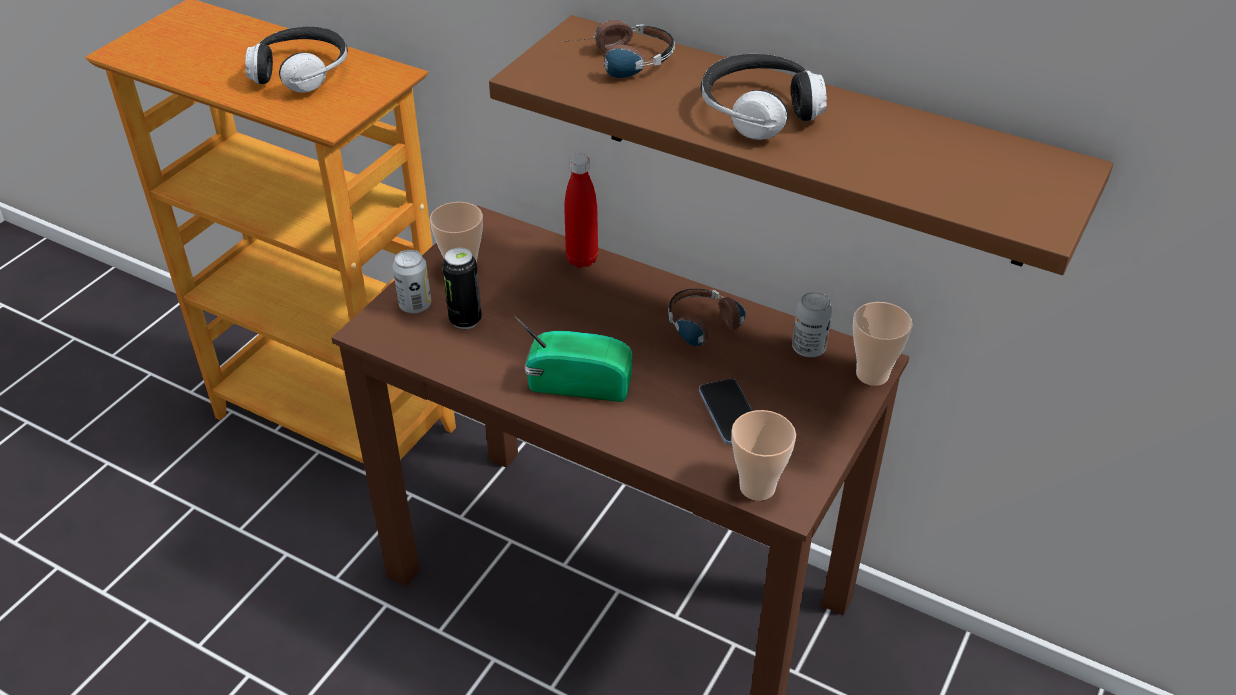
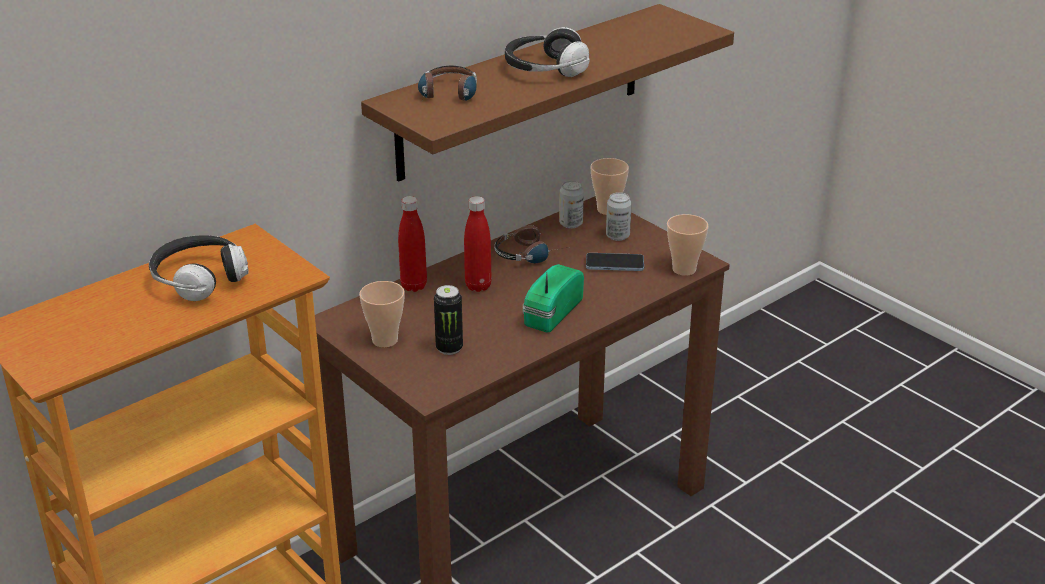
camera: 70 degrees left, 10 degrees down
(415, 305) = (414, 369): can -> can (617, 236)
(608, 307) = (478, 286): none -> red bottle

